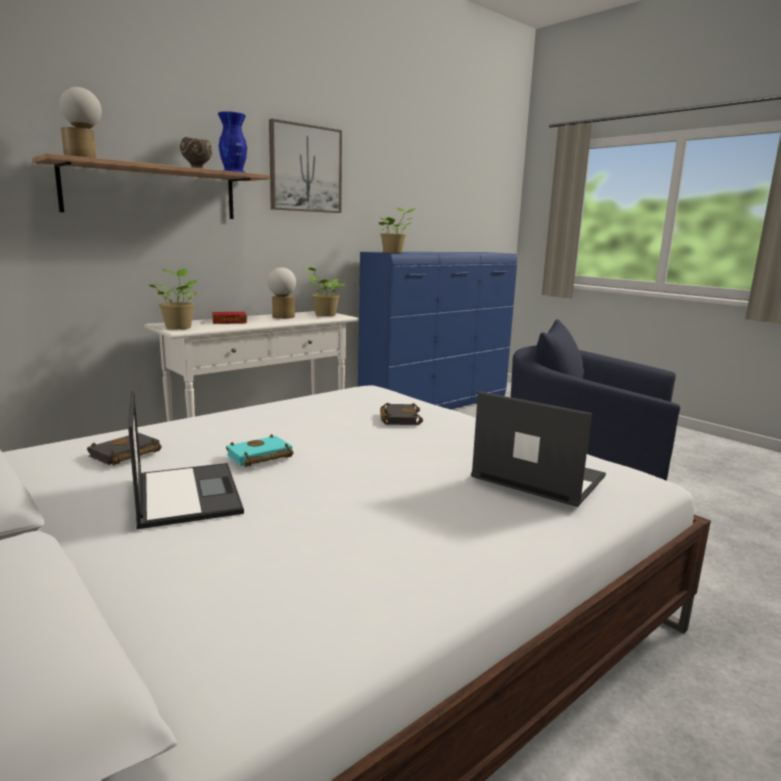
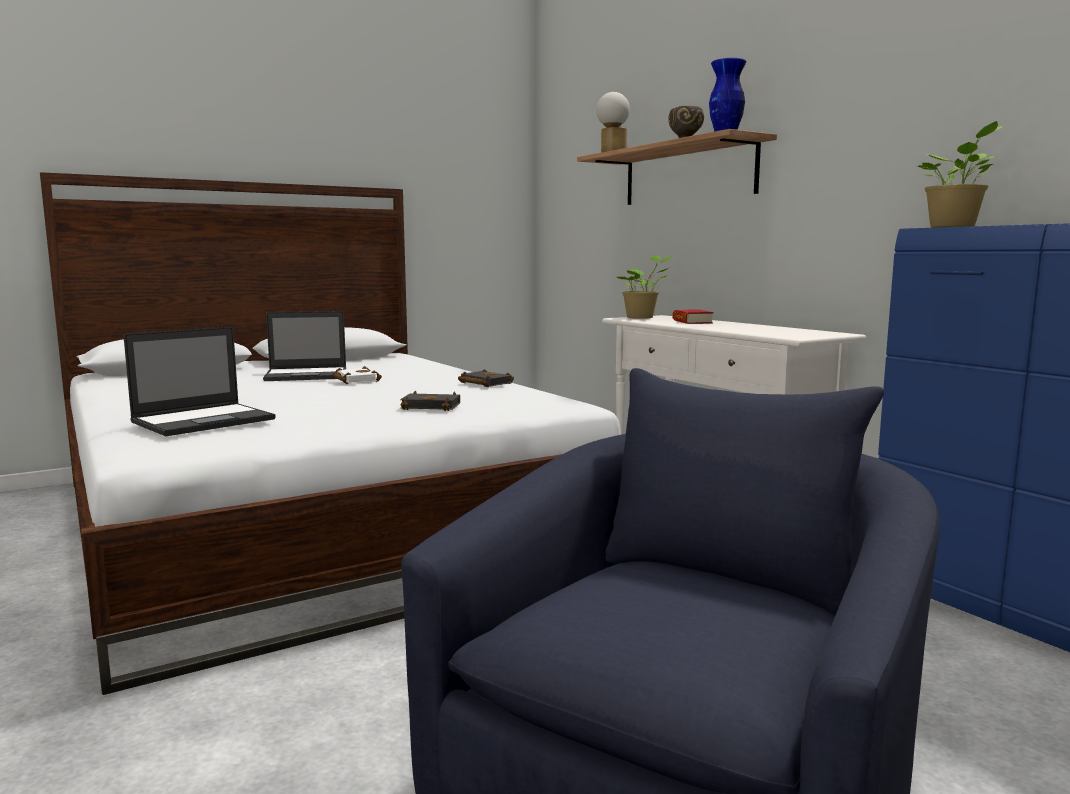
camera: 100 degrees right, 5 degrees down
(125, 455) = (390, 366): black book -> black book (483, 383)
(259, 457) = (354, 380): turquoise book -> white book
(282, 317) = (751, 327): table lamp -> none
(305, 169) = (864, 97): picture -> none
(323, 315) = (798, 333): potted plant -> none

